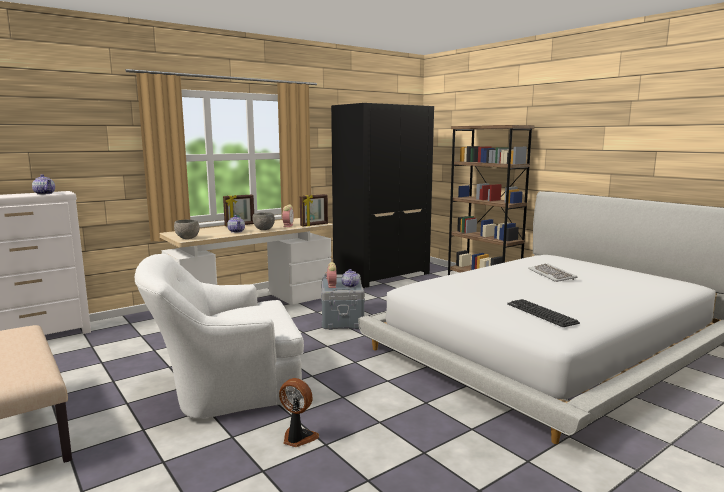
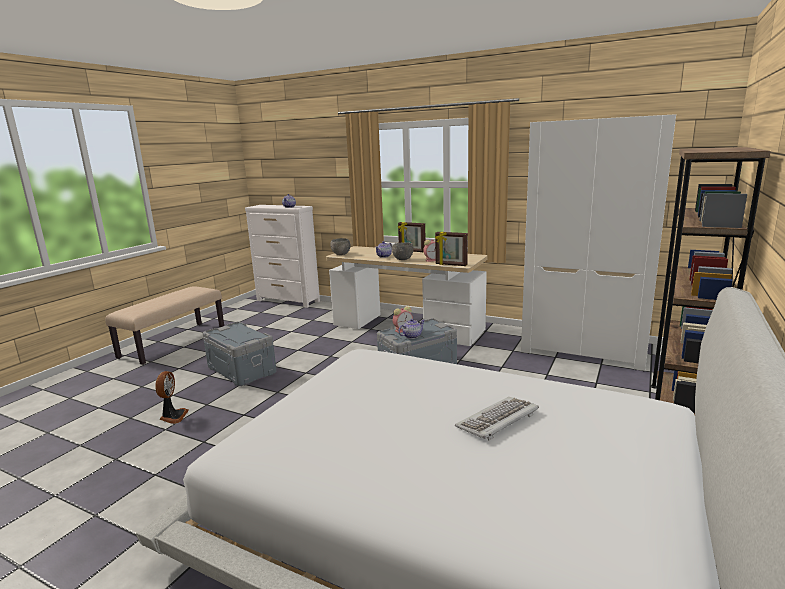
camera: 65 degrees right, 5 degrees up
(224, 387) = (242, 370): white armchair -> grey storage box
(382, 275) = (585, 348): black wardrobe -> white wardrobe
(541, 313) = (291, 432): keyboard -> none

